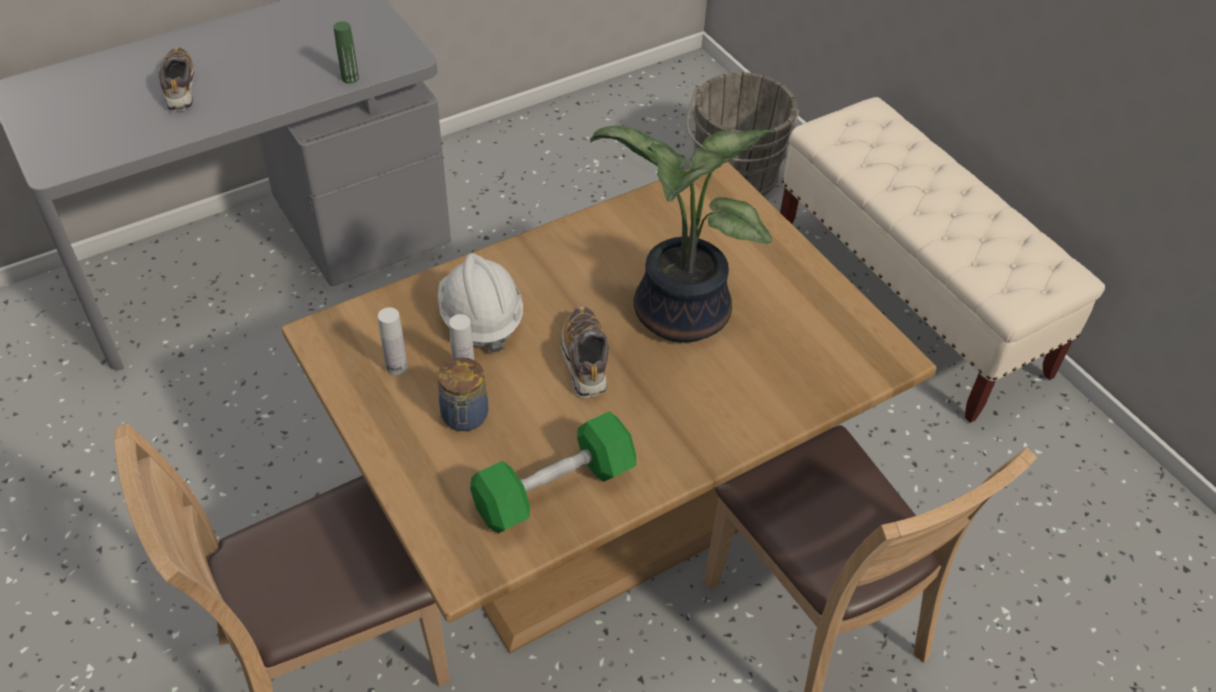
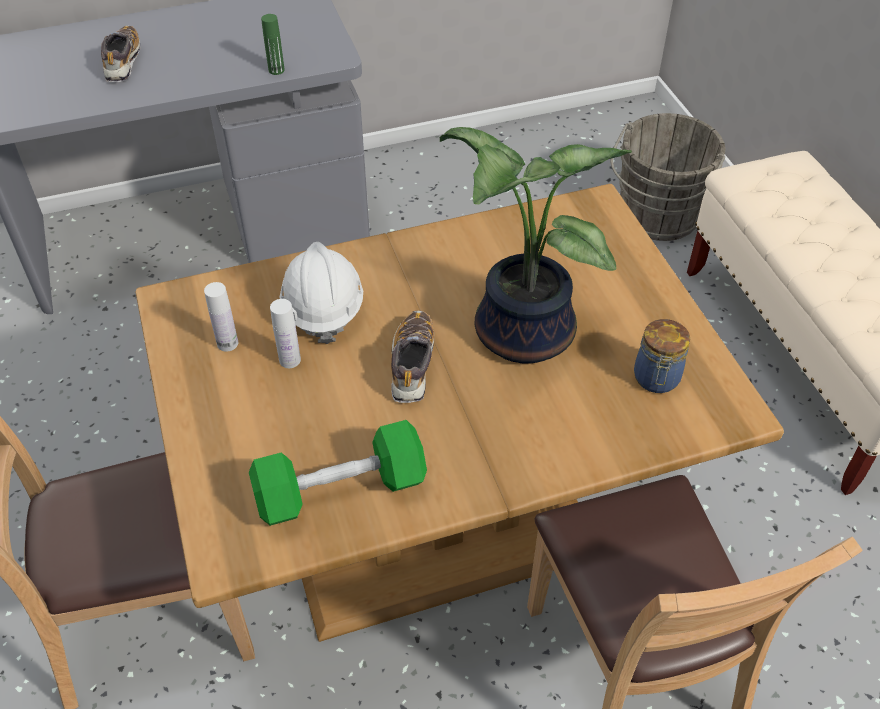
camera: 15 degrees right, 0 degrees up
(464, 417) = (276, 403): jar -> jar (656, 379)

